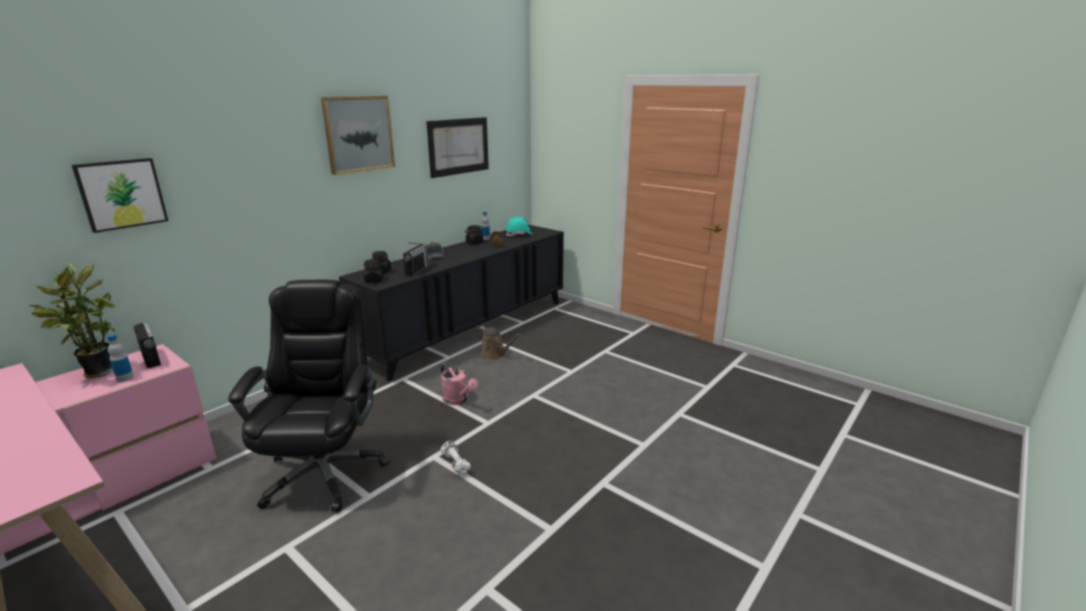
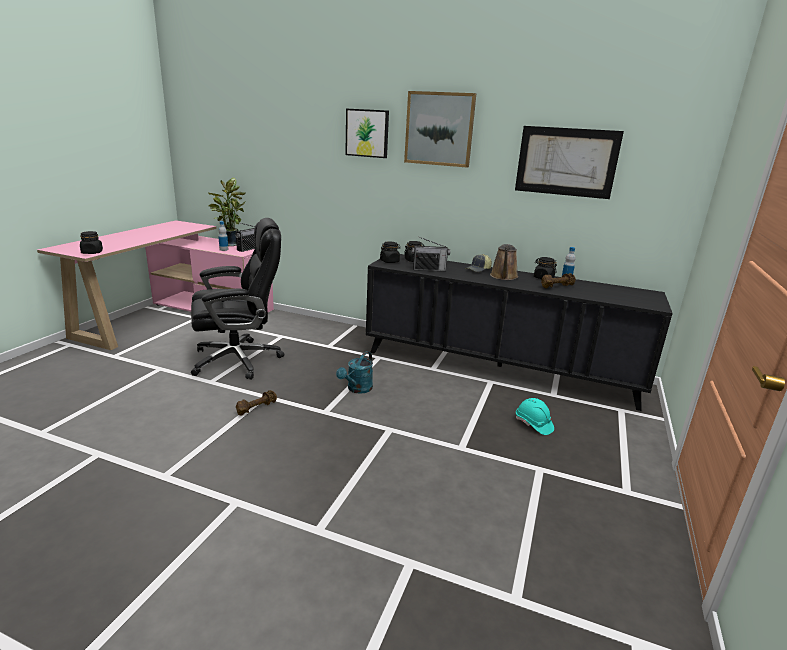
camera: 70 degrees right, 0 degrees up
(63, 477) = (92, 252): none -> black jar
(121, 194) = (271, 145): picture -> picture (367, 133)
(455, 464) = (256, 408): white dumbbell -> brown dumbbell
(458, 400) = (357, 389): pink watering can -> turquoise watering can
(495, 355) = (458, 391): brown watering can -> brown watering can (503, 277)
(519, 235) = (608, 292): turquoise hard hat -> turquoise hard hat (533, 424)

